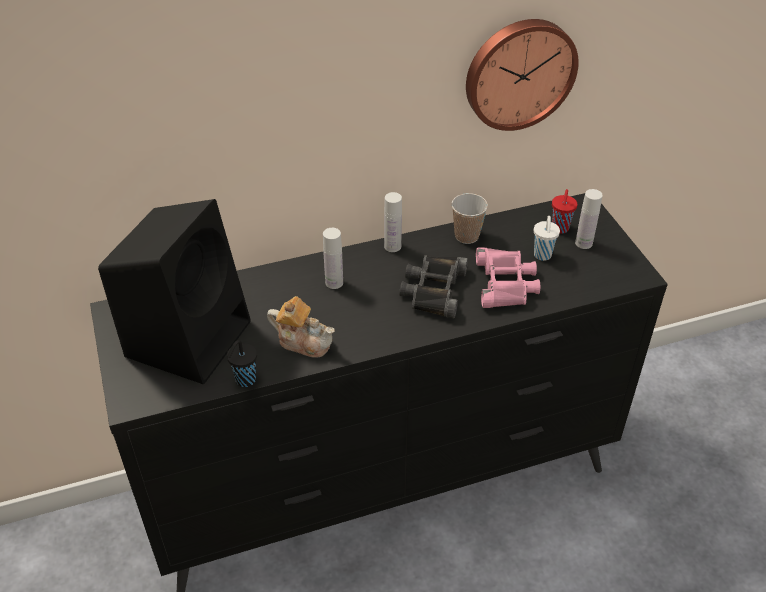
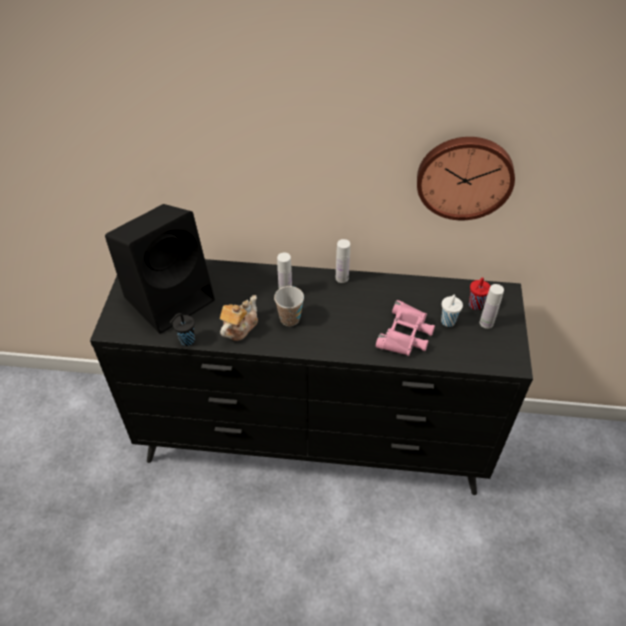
camera: 25 degrees right, 5 degrees up
(303, 341) = (239, 327): teapot -> teapot turned 105 degrees counterclockwise
(433, 290) = (350, 321): black binoculars -> none
(466, 236) = (400, 288): cup -> cup (290, 319)

